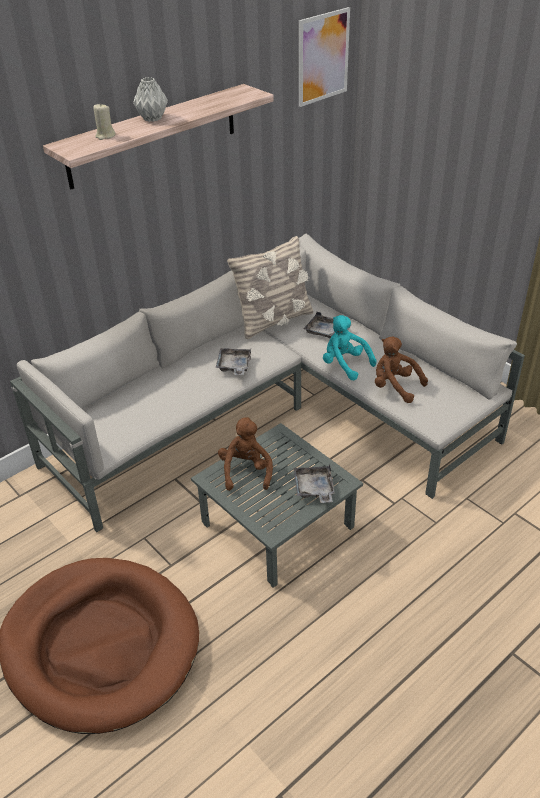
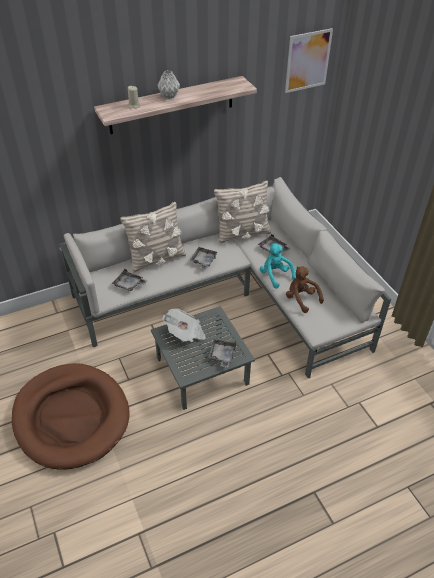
camera: 15 degrees right, 5 degrees up
(136, 420) = (129, 284): none -> grey tray
(163, 378) = (156, 259): none -> beige pillow
(246, 471) = (185, 333): brown plush toy -> newspaper

